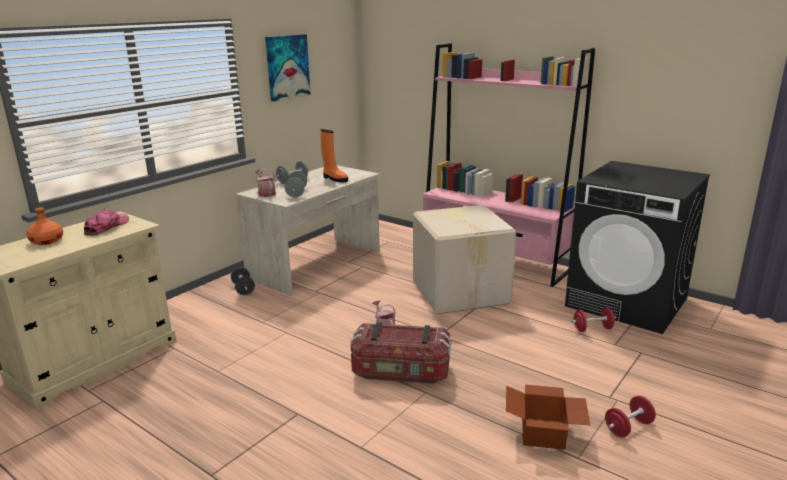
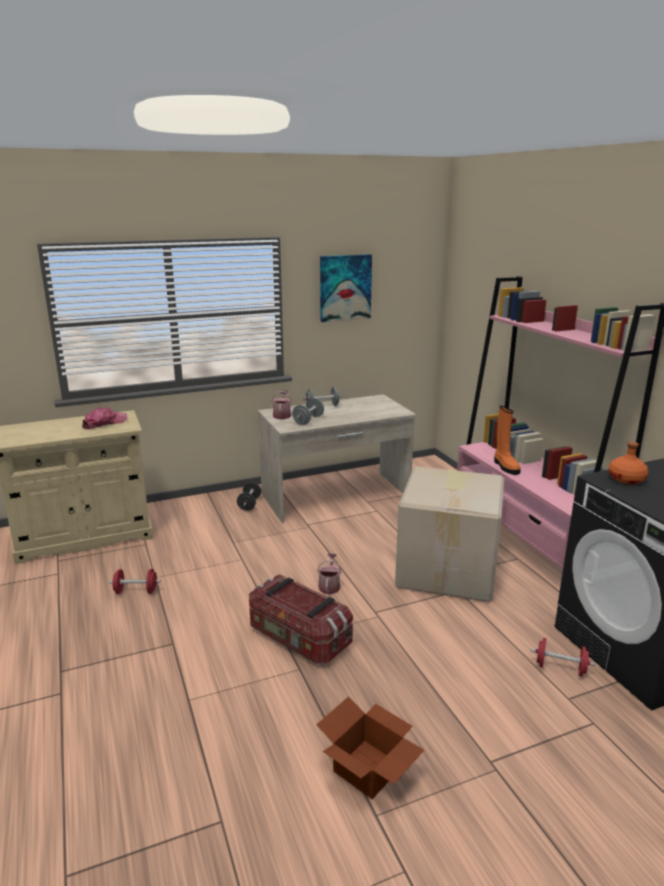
camera: 30 degrees right, 0 degrees up
(47, 240) = (53, 426): orange bottle -> orange bottle (626, 479)
(334, 179) = (363, 411): orange boot -> orange boot (505, 466)
(628, 427) = (472, 809): red dumbbell -> red dumbbell (136, 591)

